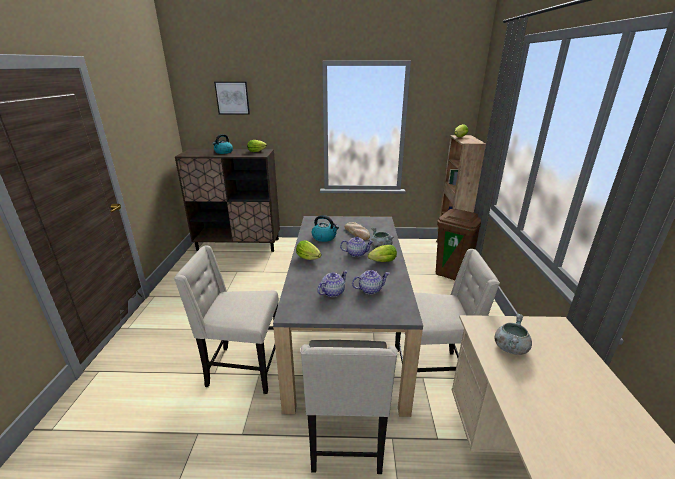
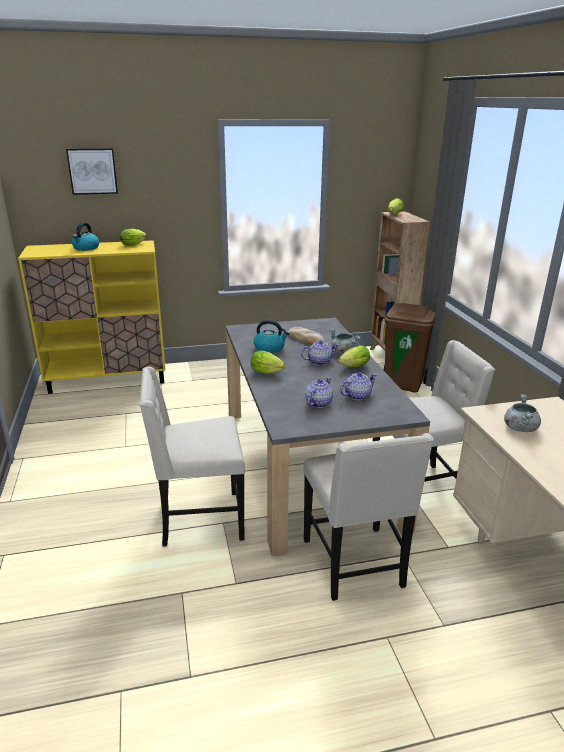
camera: 15 degrees left, 0 degrees up
(239, 244) = (108, 379): brown cabinet -> yellow cabinet

